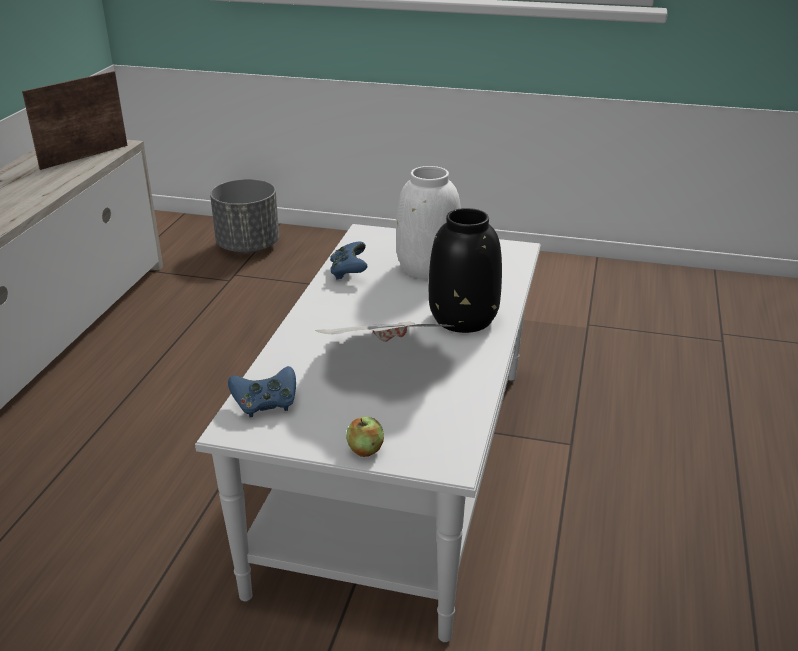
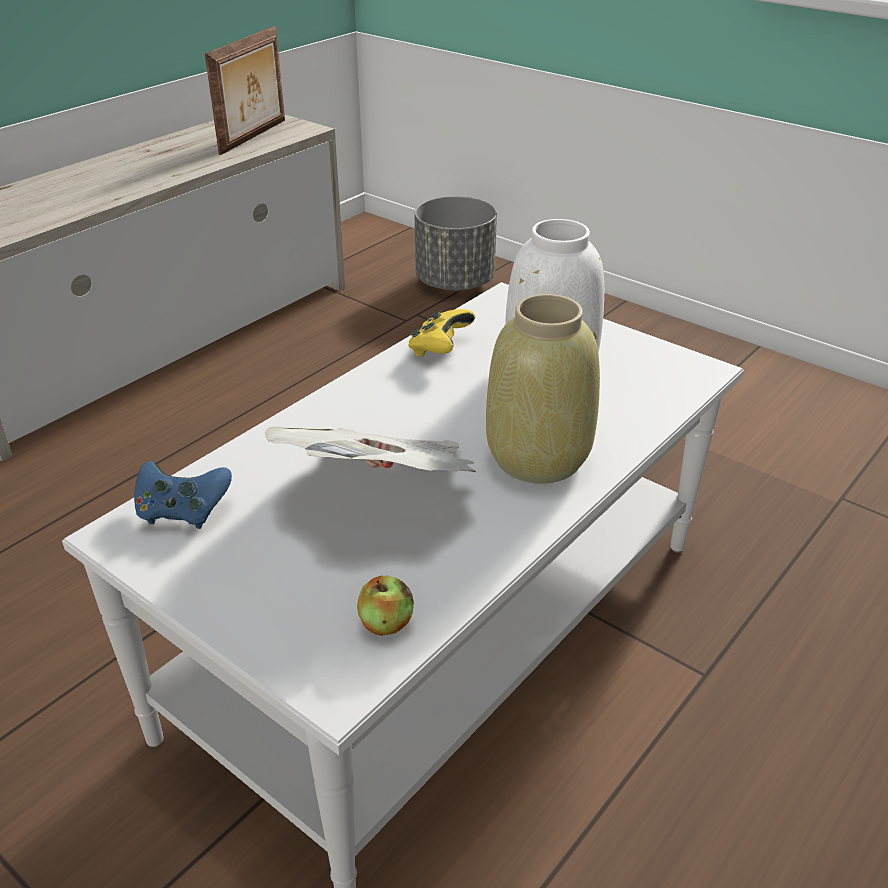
camera: 25 degrees right, 5 degrees up
(84, 156) = (255, 137): picture frame -> picture frame turned 135 degrees clockwise
(348, 272) = (440, 349): blue game controller -> yellow game controller
(365, 450) = (244, 623): apple -> apple (386, 623)
(463, 318) = (539, 457): black vase -> beige vase

